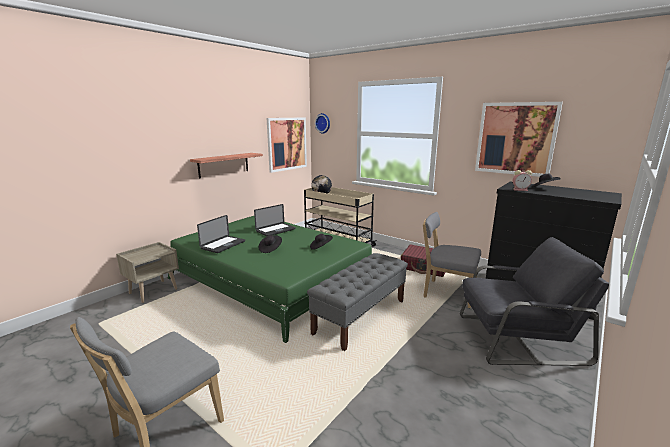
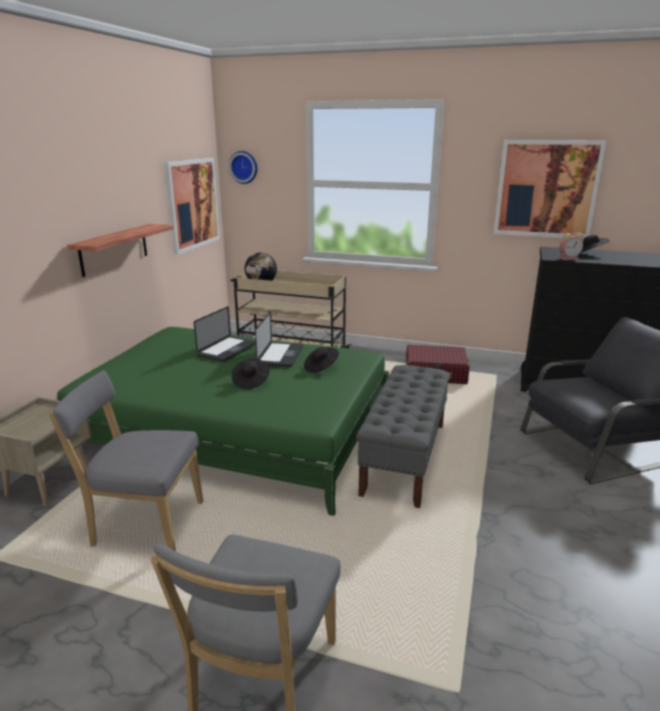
camera: 20 degrees left, 5 degrees up
(223, 245) = (166, 386): laptop -> laptop (280, 355)
(446, 292) = (485, 404): grey chair -> grey chair (144, 523)

